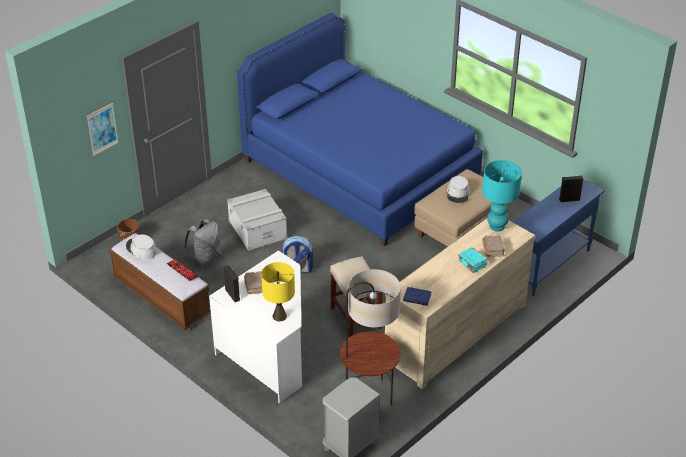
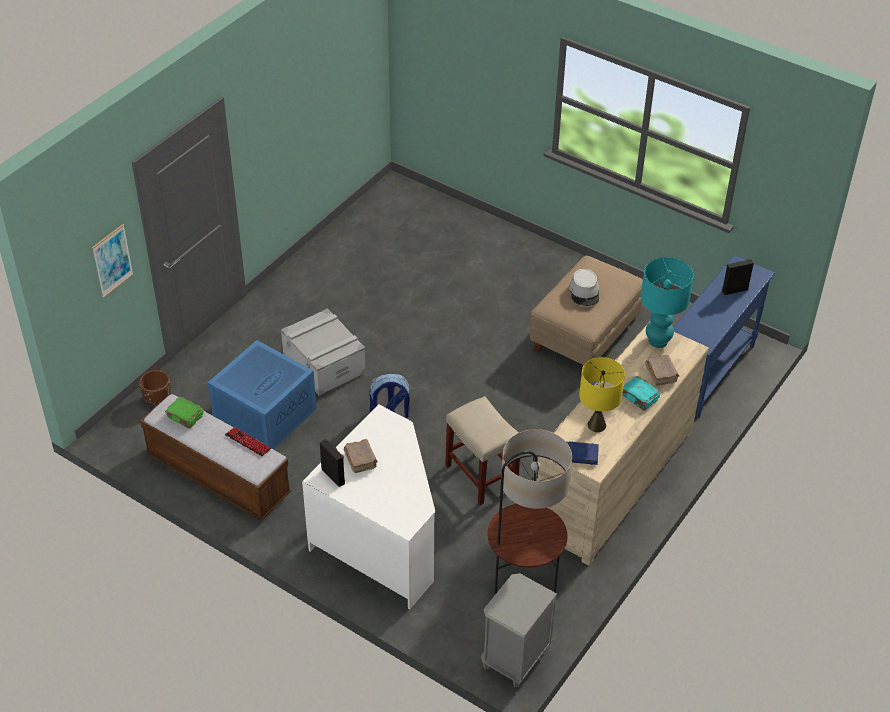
camera: 10 degrees left, 5 degrees up
(141, 249) = (185, 417): grey hat -> green book
(205, 258) = (265, 413): grey backpack -> blue storage box
(279, 316) = (403, 500): yellow table lamp -> yellow table lamp (596, 425)
(359, 171) = (439, 267): blue bed -> none

